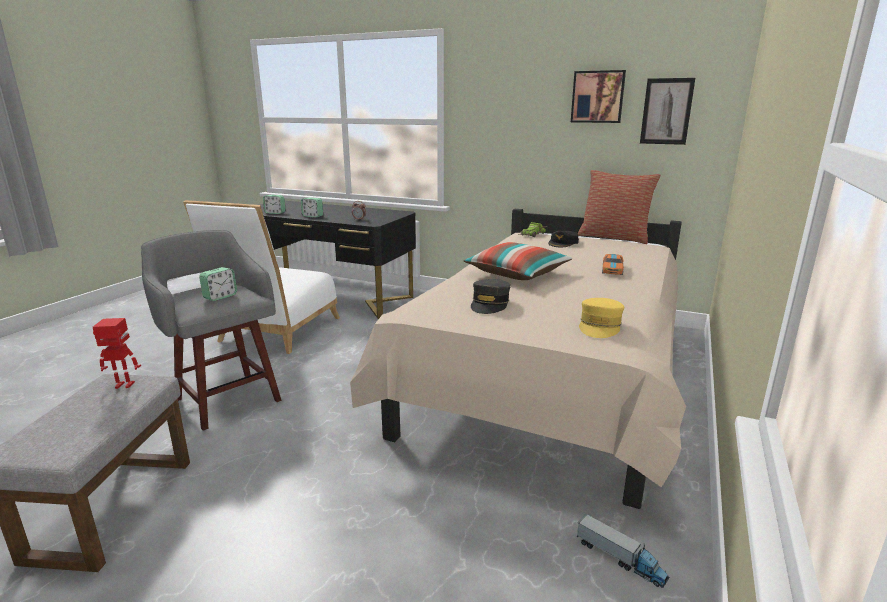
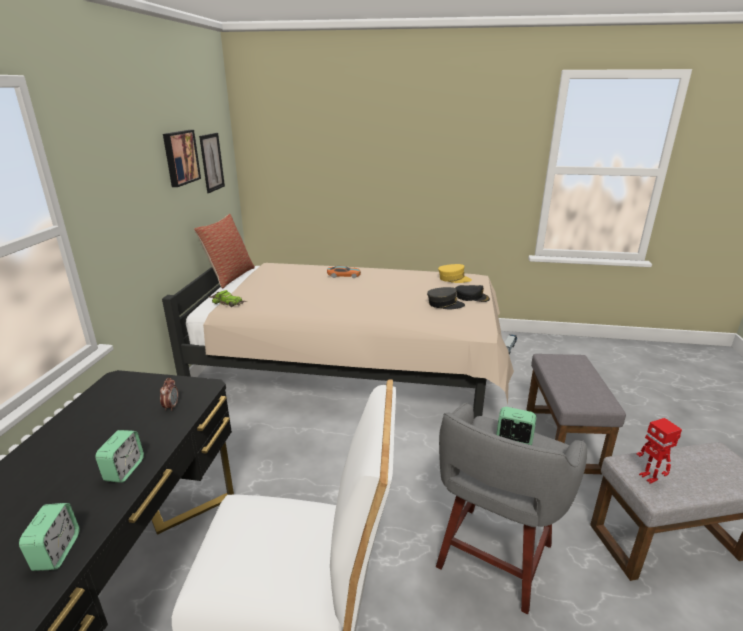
camera: 105 degrees left, 5 degrees up
(310, 505) = (564, 439): none -> grey ottoman
(517, 274) = (371, 301): pillow -> none
(563, 243) = (266, 290): black cap -> black cap (472, 297)

